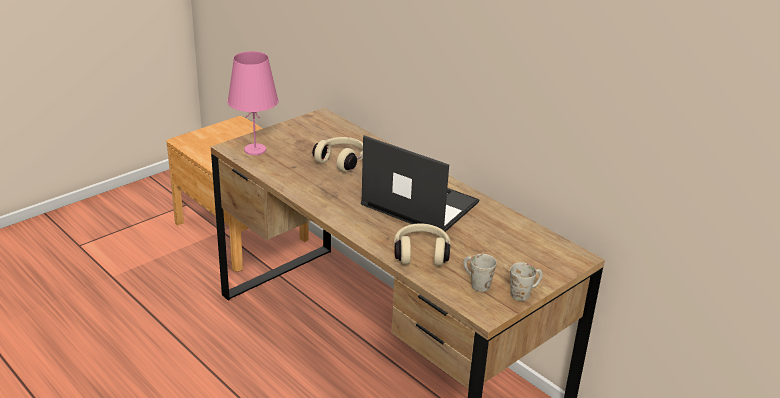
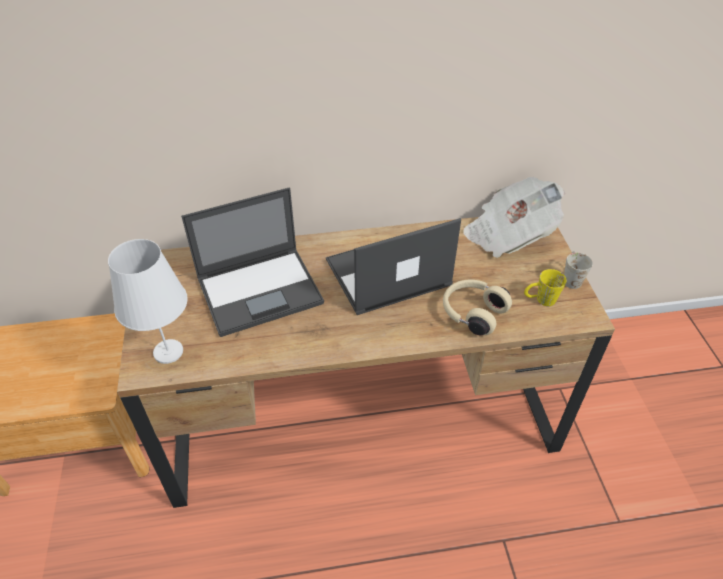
camera: 55 degrees left, 15 degrees up
(255, 150) = (167, 352): pink table lamp -> white table lamp
(342, 161) = (261, 290): beige headphones -> laptop
(475, 283) = (540, 300): white mug -> yellow mug
(539, 247) = (508, 234): none -> newspaper

